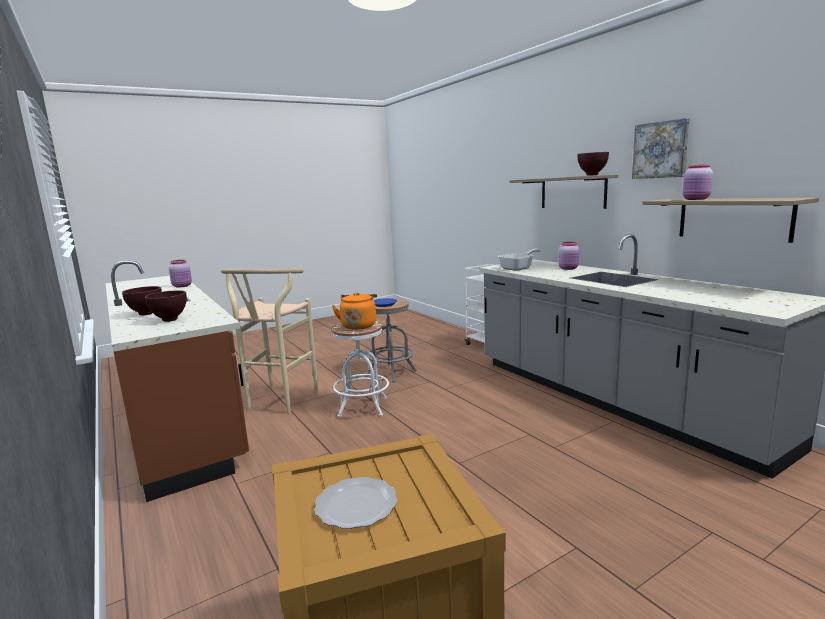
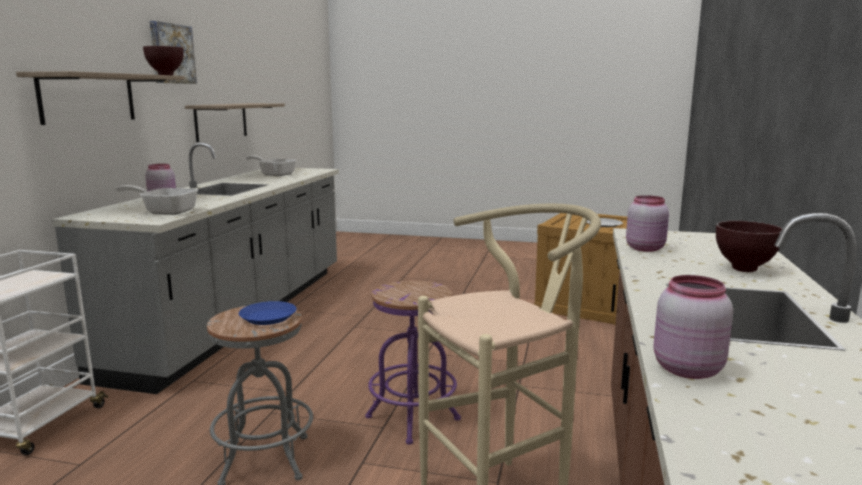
camera: 135 degrees left, 0 degrees up
(171, 320) = (697, 248): brown bowl -> none
(359, 325) = (408, 291): orange kettle -> none
(362, 407) = (413, 418): white stool -> purple stool
(696, 199) = (230, 104): pink jar -> pink jar (646, 248)
(721, 293) = (274, 174): none -> frying pan

